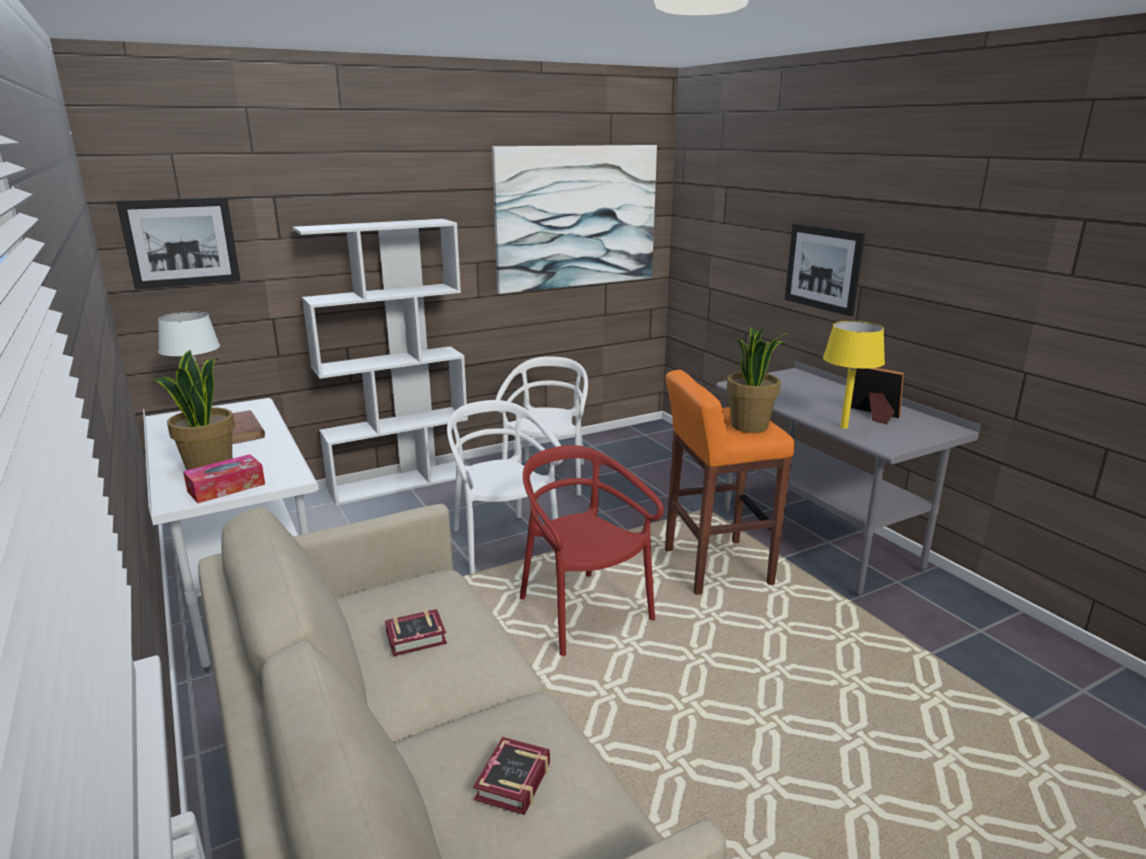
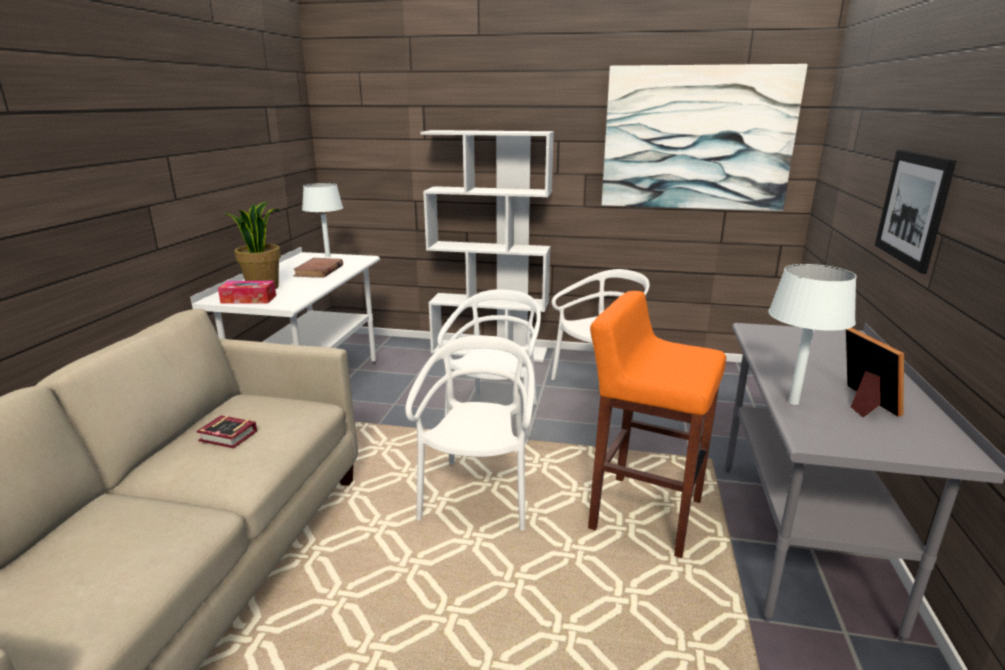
camera: 40 degrees right, 0 degrees up
(181, 242) = (359, 136): picture -> none
(510, 783) = (94, 555): book -> none
(582, 612) = (478, 495): red chair -> white chair
(750, 426) = (679, 368): potted plant -> none
(844, 427) = (793, 402): yellow table lamp -> white table lamp

